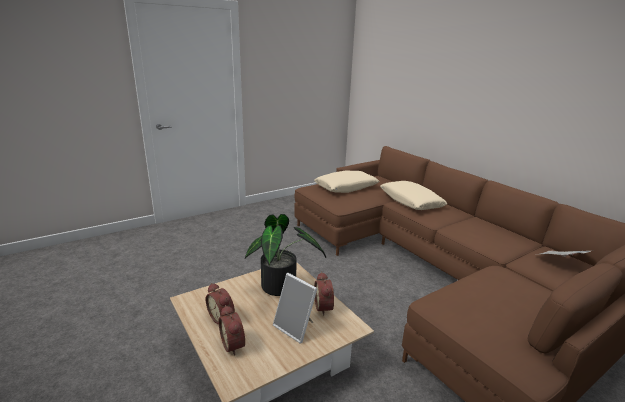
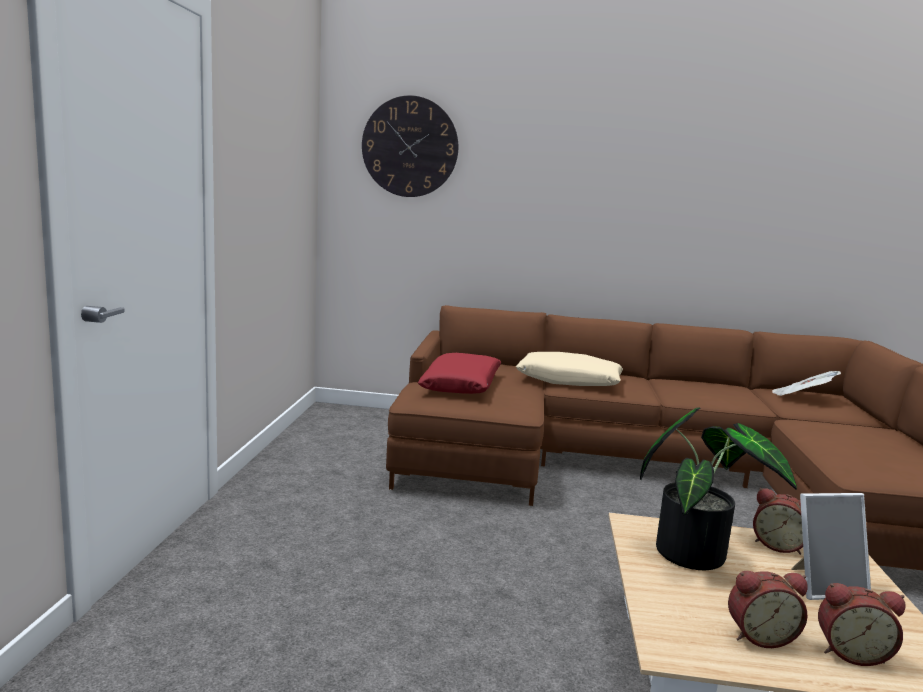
camera: 50 degrees left, 10 degrees down
(346, 187) = (461, 385): beige pillow -> red pillow
(385, 54) = (410, 147): none -> wall clock

